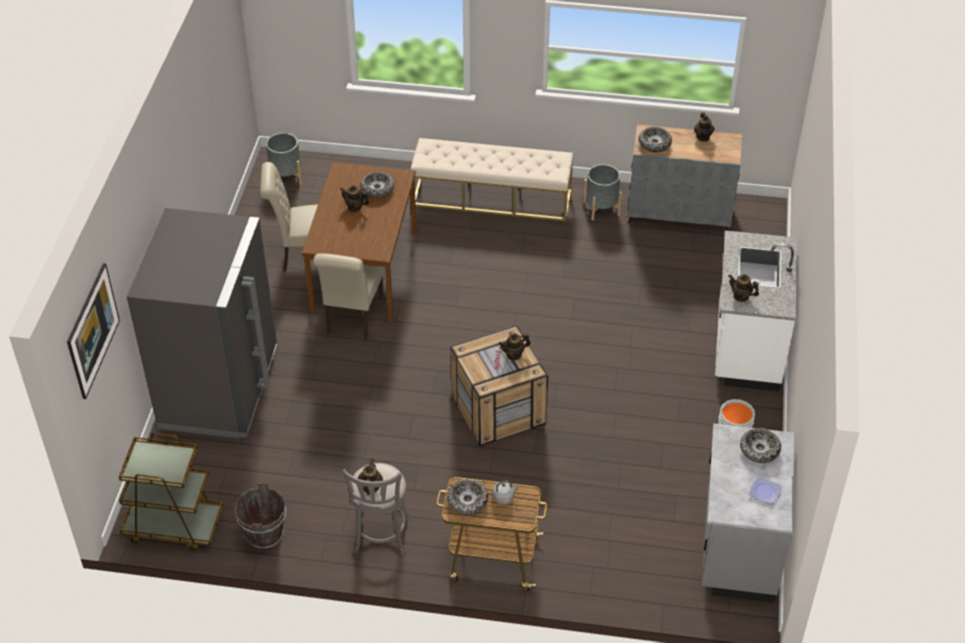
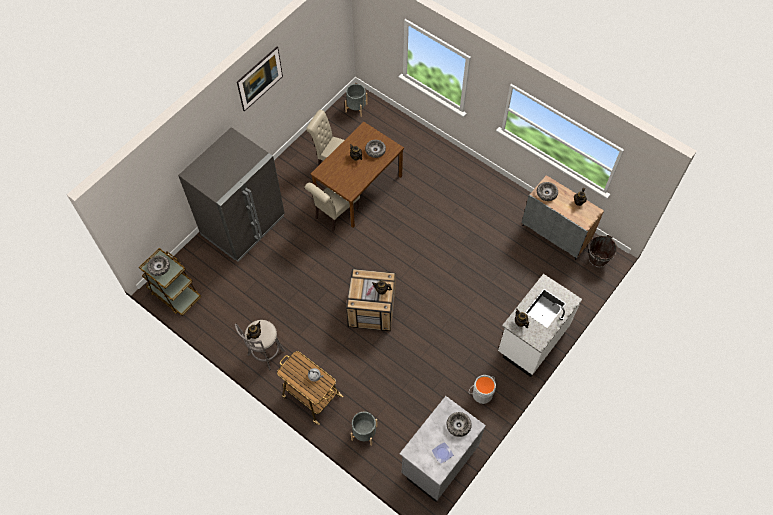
camera: 30 degrees right, 15 degrees up
(96, 344) = (145, 198): picture -> picture (261, 86)
(264, 534) = (212, 322): brown bucket -> brown bucket (597, 259)
(467, 501) = (295, 369): bowl -> bowl (159, 267)
(492, 197) = (457, 173): beige bench -> none
(601, 208) = (513, 208): grey planter -> grey planter (364, 433)

